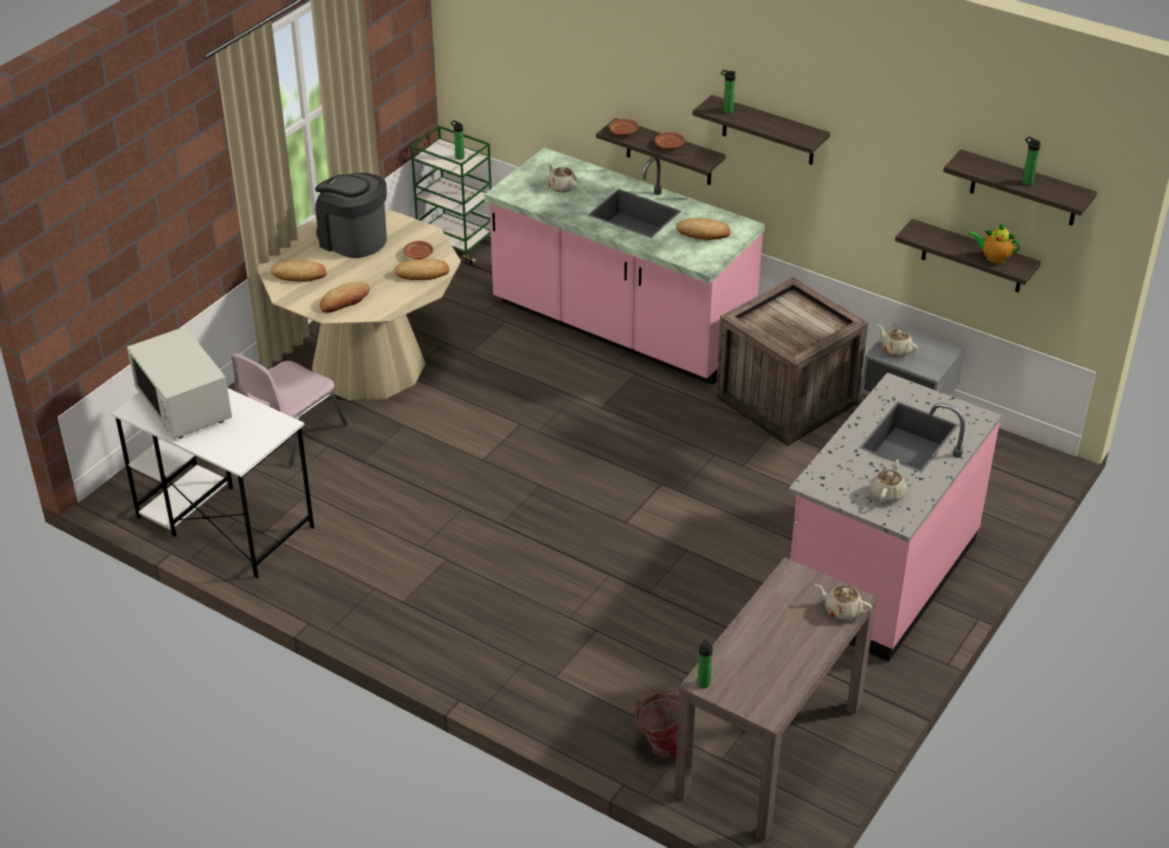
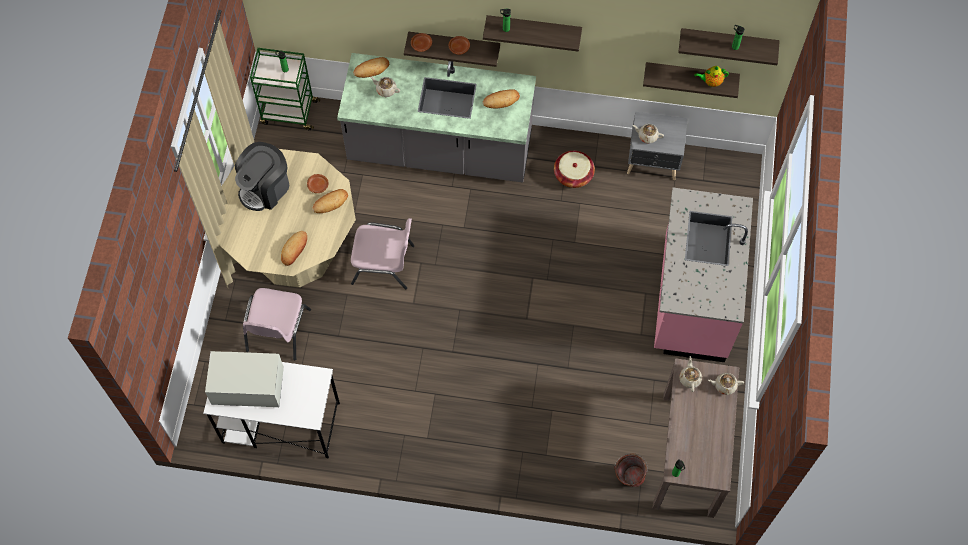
camera: 25 degrees left, 25 degrees up
(184, 406) = (248, 387): white microwave -> white microwave turned 150 degrees clockwise
(299, 274) = (249, 236): bread -> bread (371, 69)
(353, 239) = (265, 188): coffee machine -> coffee machine turned 60 degrees counterclockwise
(472, 411) = (384, 264): none -> pink chair
(621, 326) = (440, 149): pink counter -> grey counter
(784, 399) = (573, 175): crate -> basket
(887, 493) = (717, 291): beige teapot -> beige teapot (690, 378)

